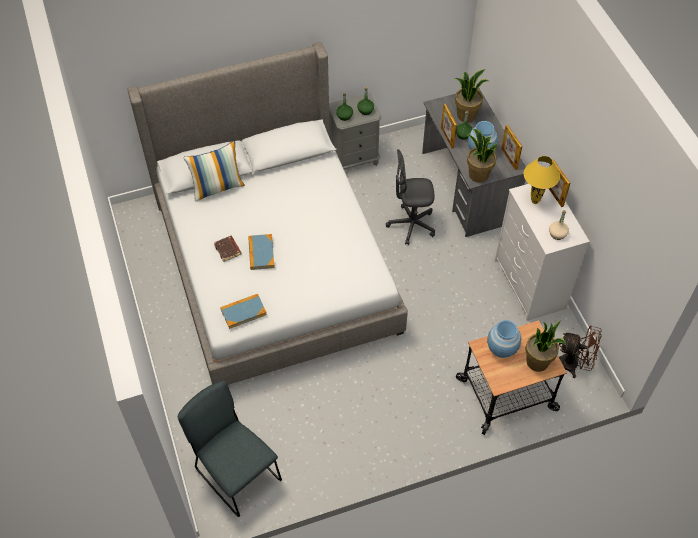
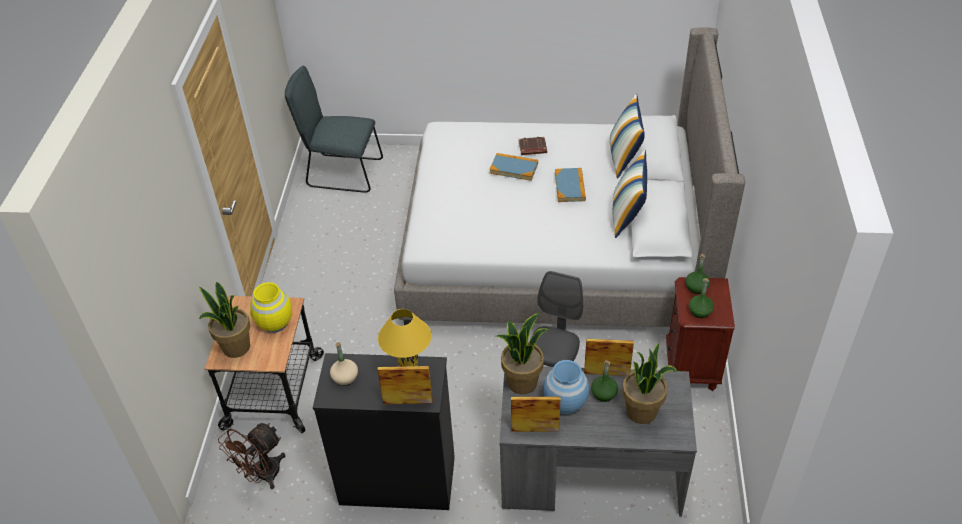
camera: 115 degrees right, 10 degrees down
(235, 472) = (341, 173): grey chair -> grey chair turned 150 degrees counterclockwise
(243, 312) = (449, 142): book -> book (570, 187)
(287, 169) = (627, 216): none -> pillow
(354, 158) = (691, 367): grey nightstand -> brown nightstand
(502, 348) = (275, 323): blue vase -> yellow vase
(530, 284) = (396, 481): white dresser -> black dresser

